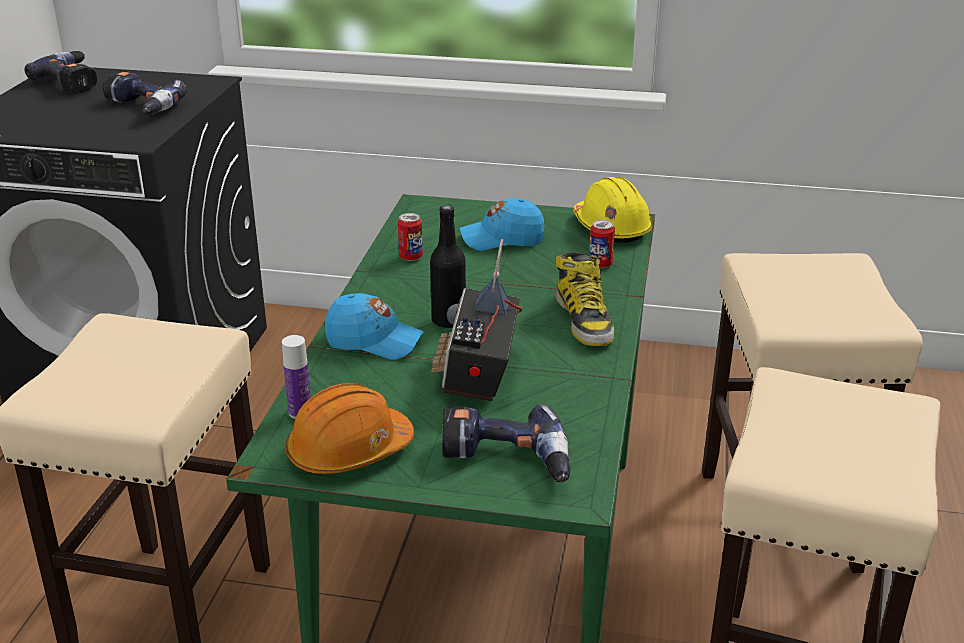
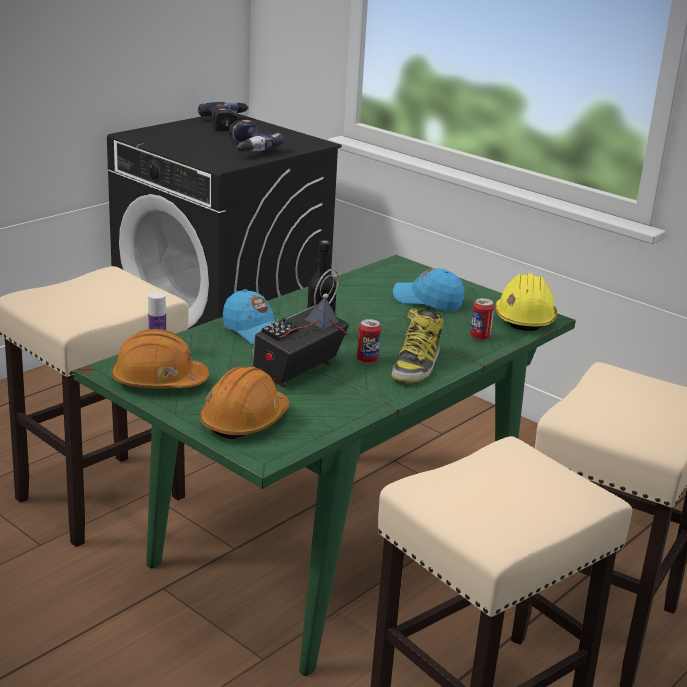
camera: 30 degrees right, 5 degrees down
(411, 257) = (346, 292): can -> can (367, 360)
(504, 462) = (244, 421): power drill -> orange hard hat

